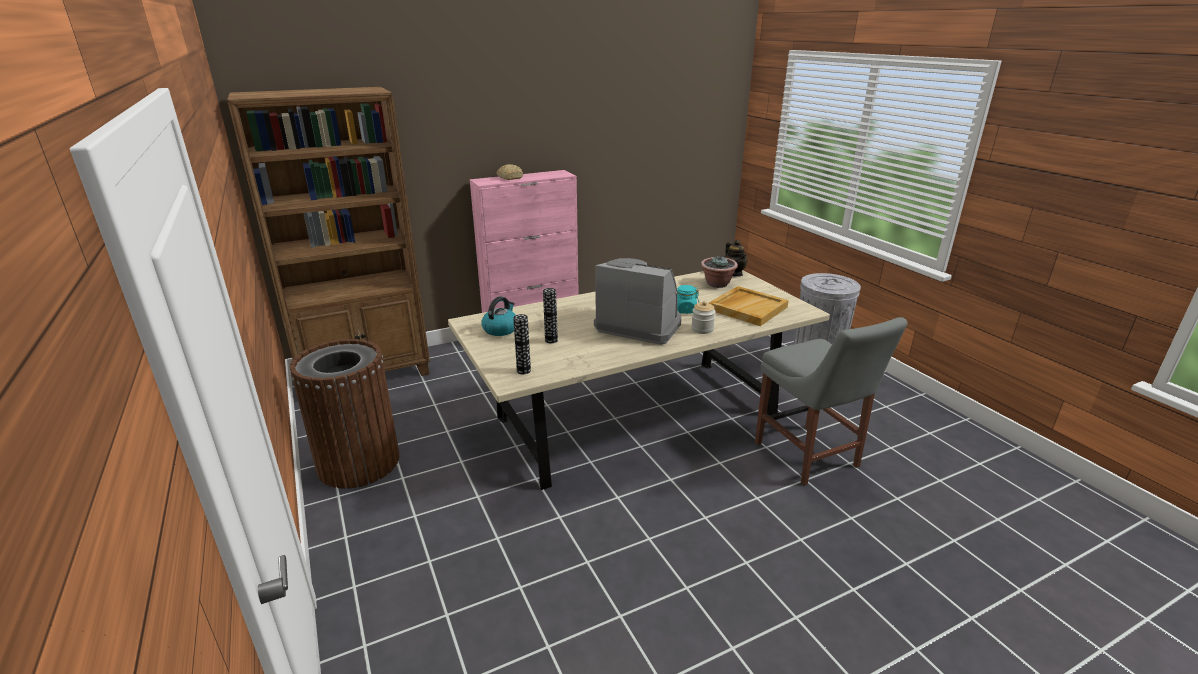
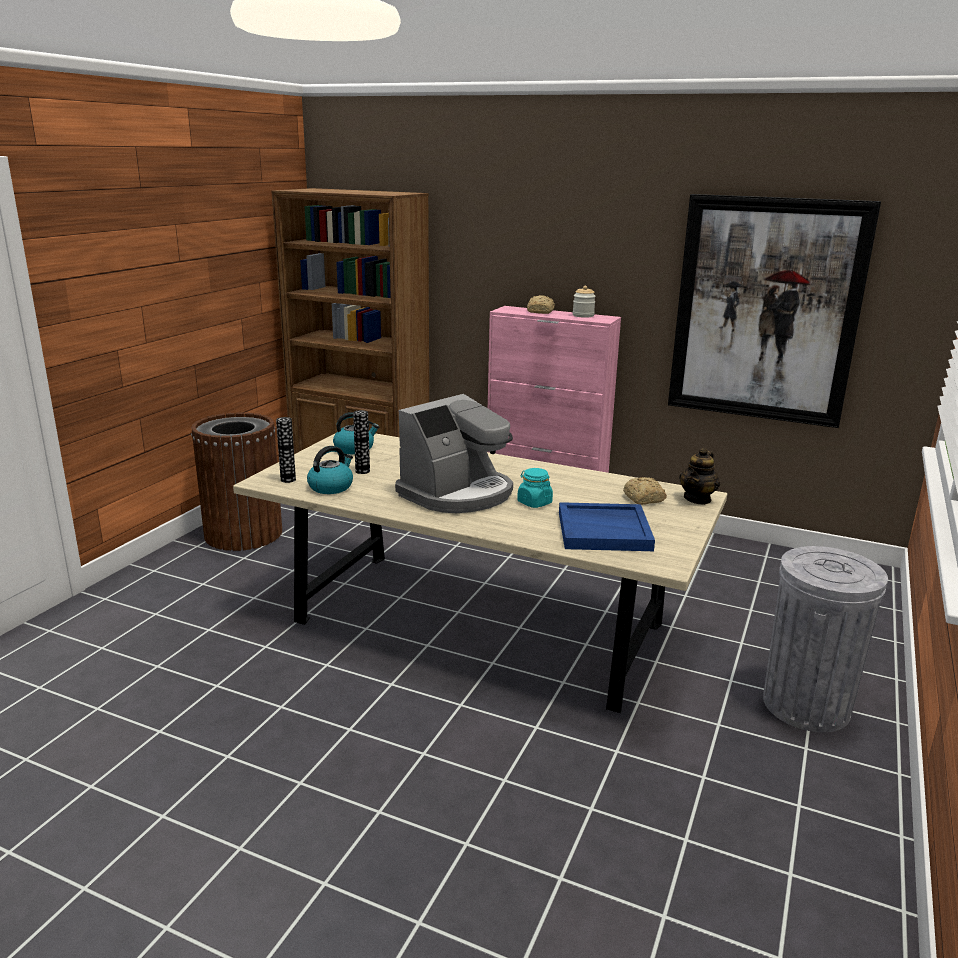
camera: 50 degrees right, 5 degrees down
(564, 359) = (331, 487): none -> kettle
(639, 325) = (457, 493): coffee machine -> coffee machine turned 60 degrees clockwise
(653, 147) = (766, 311): none -> picture
(702, 329) = (500, 523): jar -> jar (583, 315)
(717, 284) = (643, 499): potted plant -> bread
(747, 308) = (604, 530): beige tray -> blue tray
(809, 457) = (558, 768): grey chair -> none

